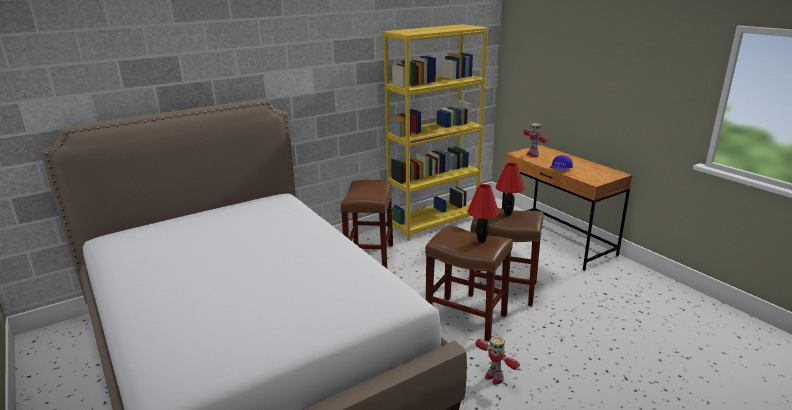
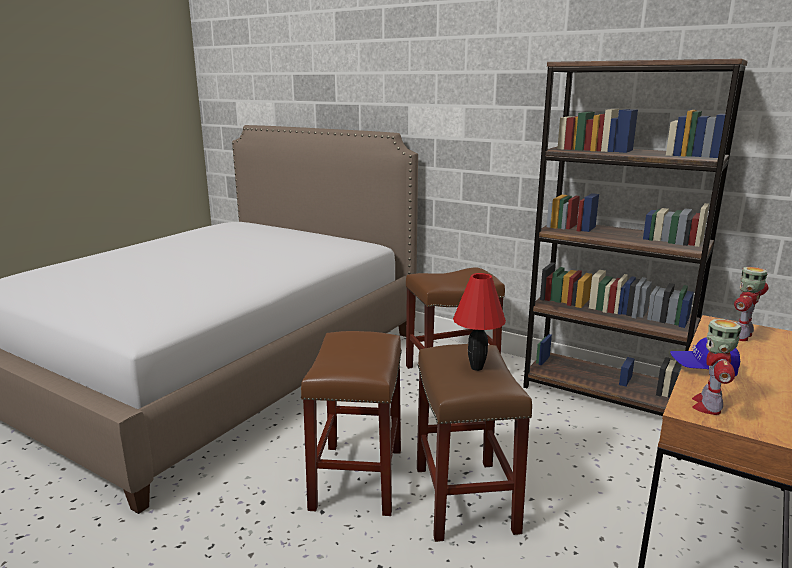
camera: 65 degrees right, 5 degrees down
(433, 222) = (603, 394): yellow bookcase -> brown bookcase
(481, 240) = (354, 360): red table lamp -> none
(494, 377) = (223, 532): toy robot -> toy robot (708, 405)

